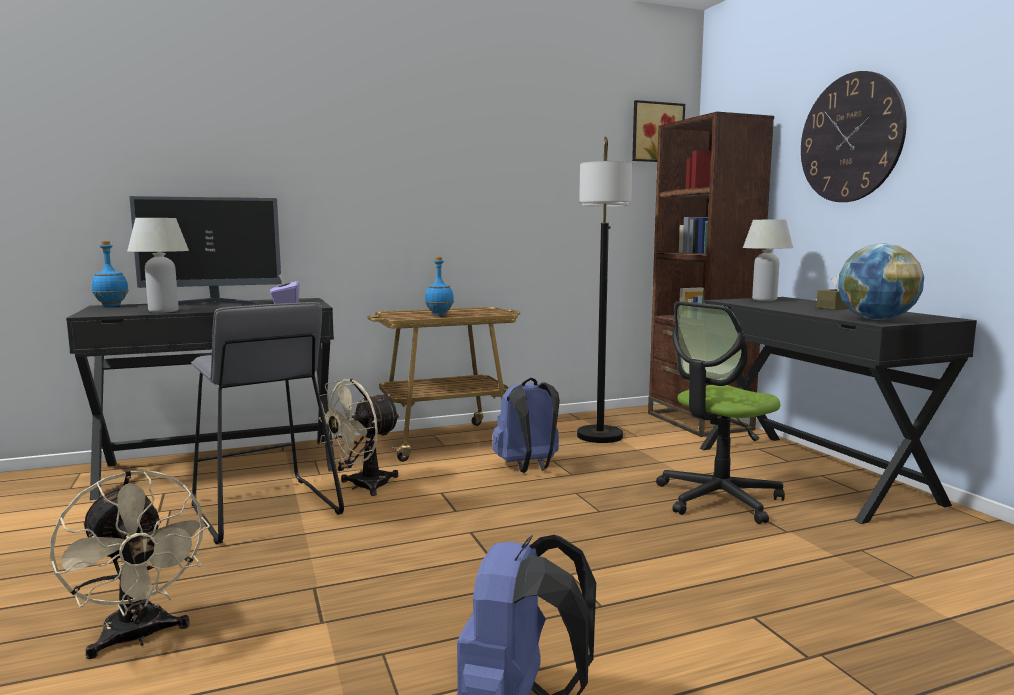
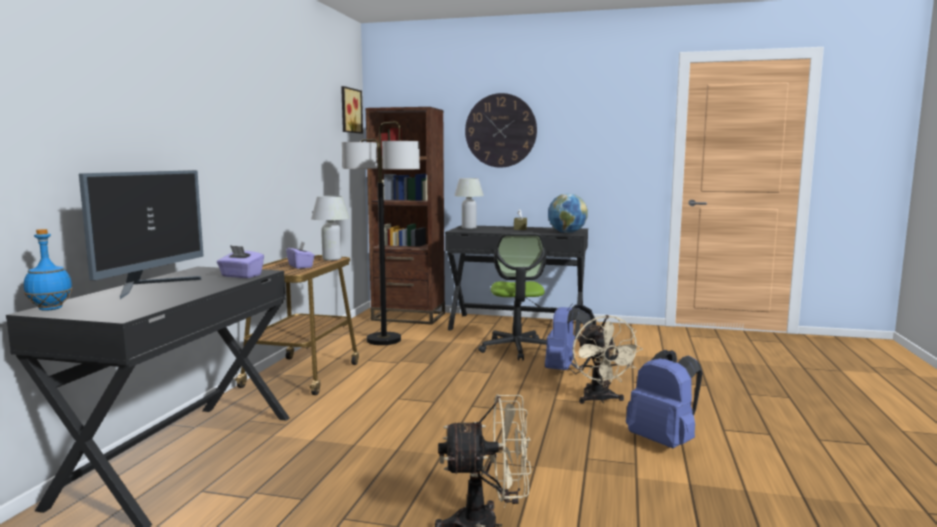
camera: 55 degrees left, 0 degrees up
(163, 311) = (171, 299): white table lamp -> white table lamp (331, 259)
(263, 509) = (324, 455): grey stool -> none
(362, 486) = (342, 416): beige fan -> beige fan (600, 400)
(439, 315) = (301, 266): blue bottle -> purple tissue box
(528, 467) = (399, 368): blue backpack -> blue backpack (566, 370)

